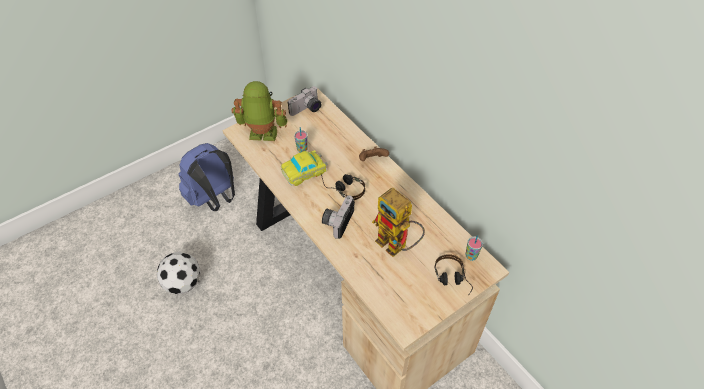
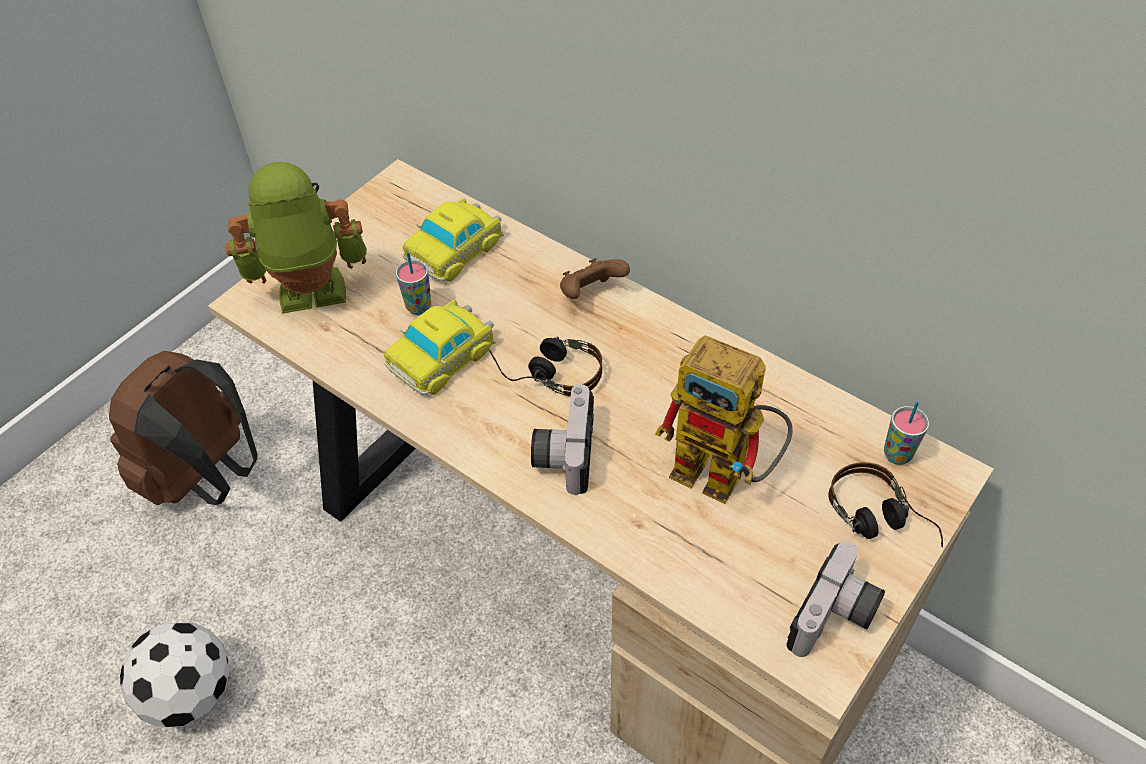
camera: 15 degrees left, 0 degrees up
(214, 199) = (207, 477): blue backpack -> brown backpack
(307, 109) = (397, 215): camera -> camera (835, 619)
(325, 128) = (456, 247): none -> toy car

